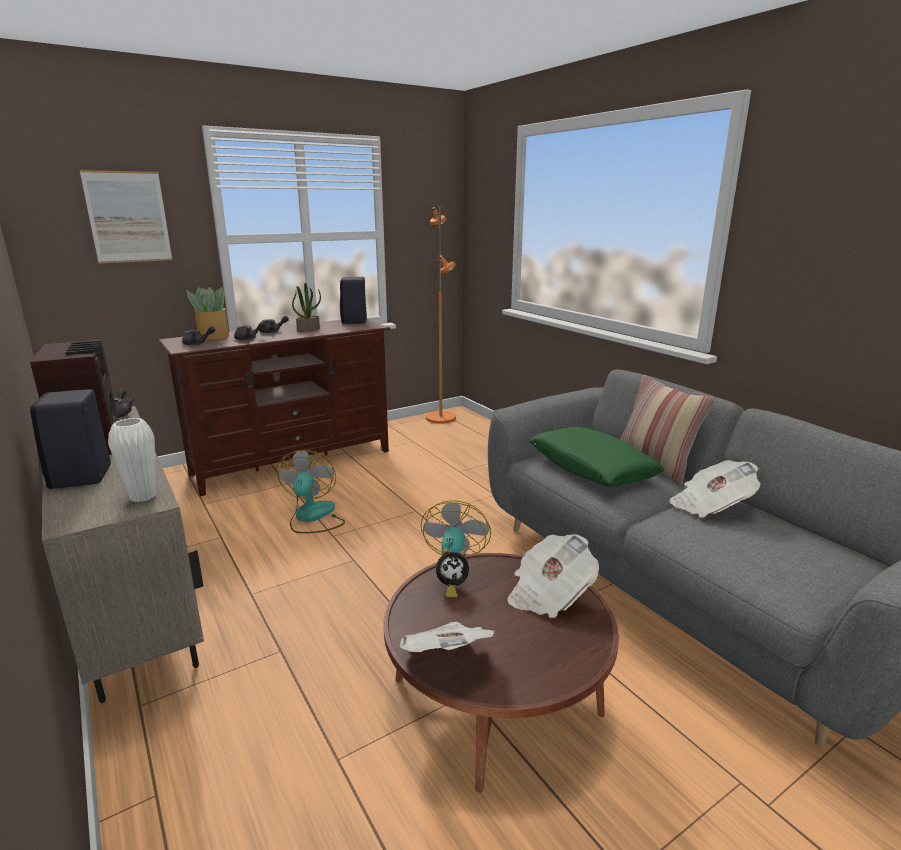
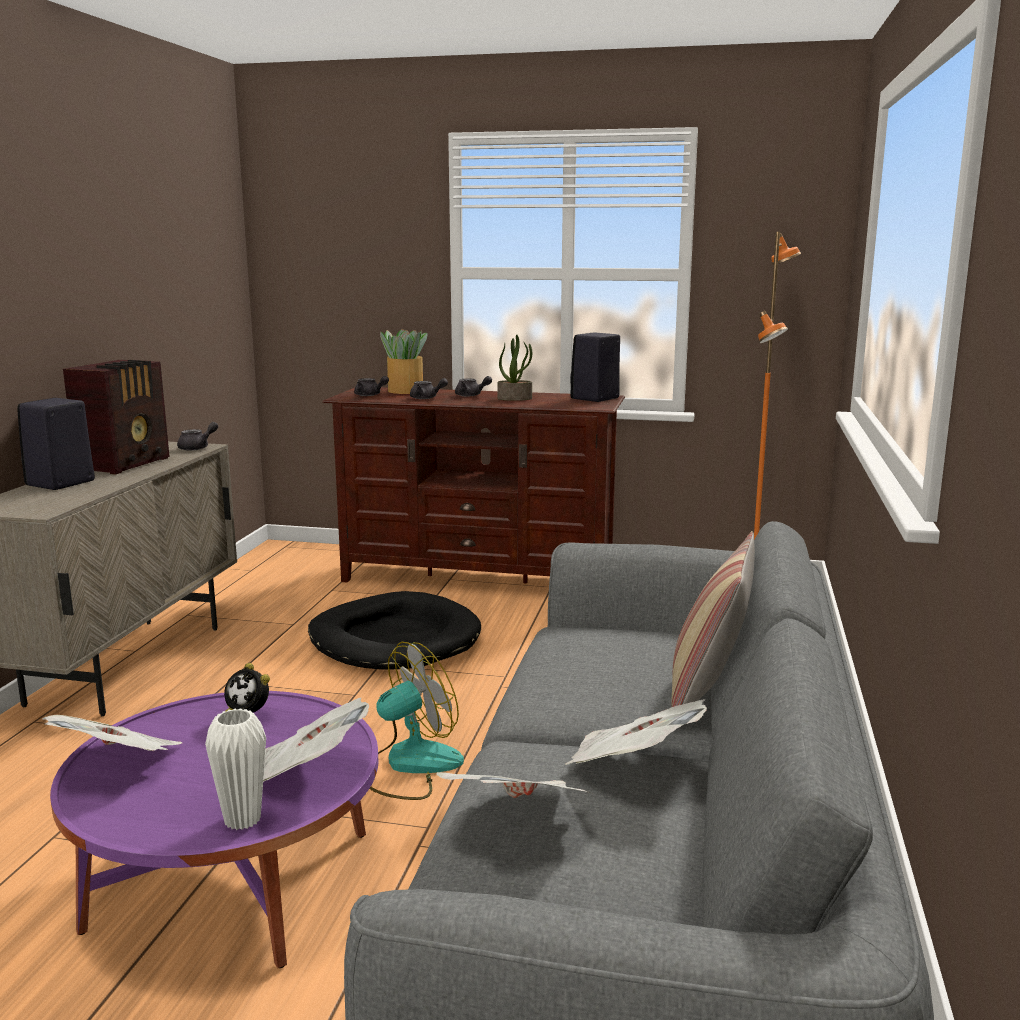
camera: 45 degrees right, 5 degrees down
(128, 217) = (357, 243): picture -> none
(143, 496) = (49, 506): white vase -> white vase (242, 820)
(312, 517) = (394, 639): fan -> black dog bed
(496, 697) = (231, 880): brown coffee table -> purple coffee table
(591, 468) = (598, 661): green pillow -> none
(740, 549) = (518, 819): none -> newspaper

